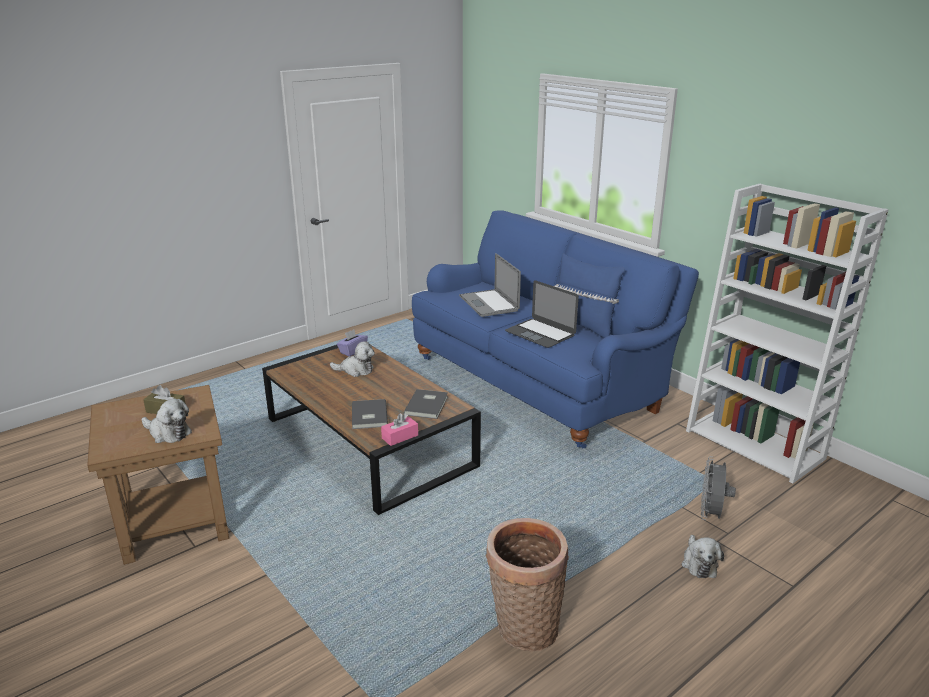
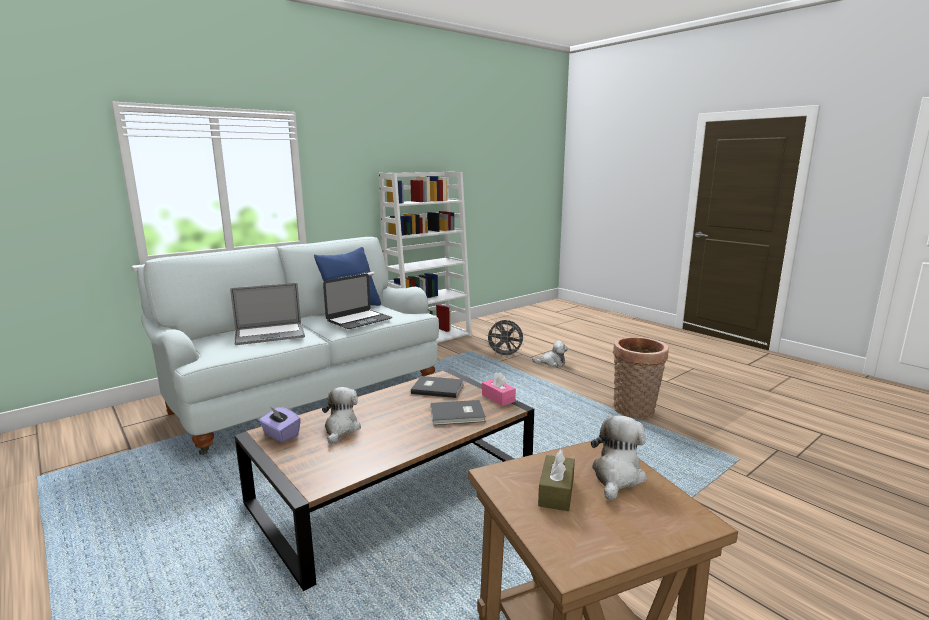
camera: 90 degrees left, 10 degrees down
(539, 381) = (304, 394): blue sofa -> white sofa

